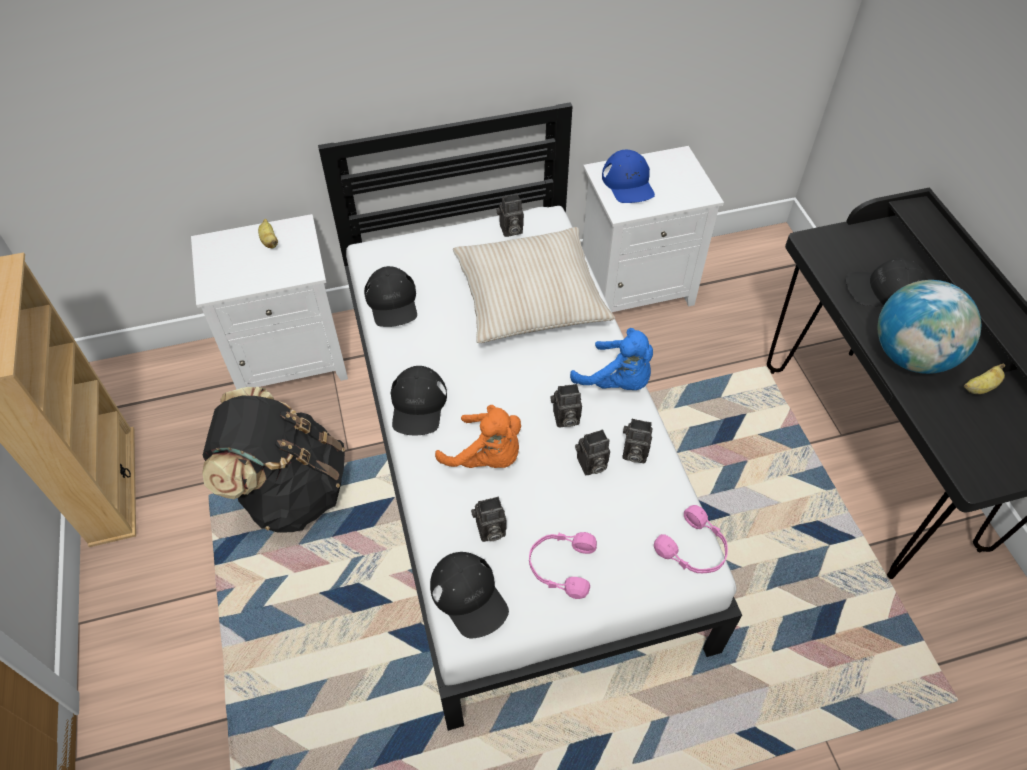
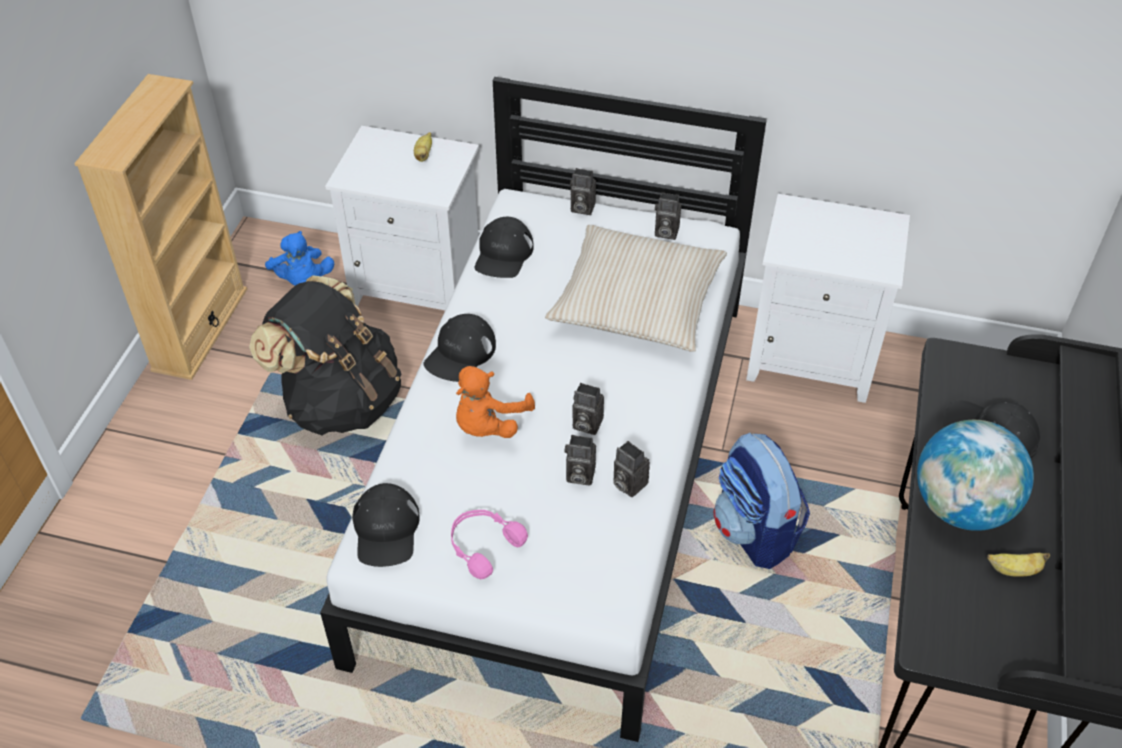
camera: 30 degrees right, 5 degrees down
(486, 457) = (488, 424): orange plush toy -> orange plush toy turned 60 degrees clockwise
(489, 531) = (443, 486): camera -> camera (581, 208)
(617, 381) = (663, 413): blue plush toy -> blue plush toy (303, 281)
(628, 183) = (811, 228): blue cap -> none
(688, 441) = (754, 532): none -> backpack
(694, 549) = (618, 593): pink headphones -> none

